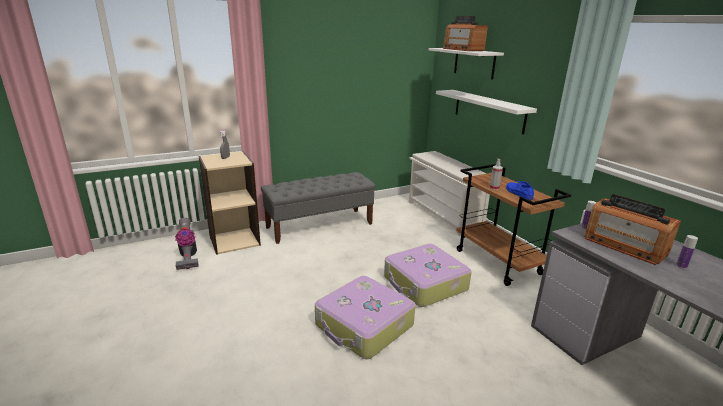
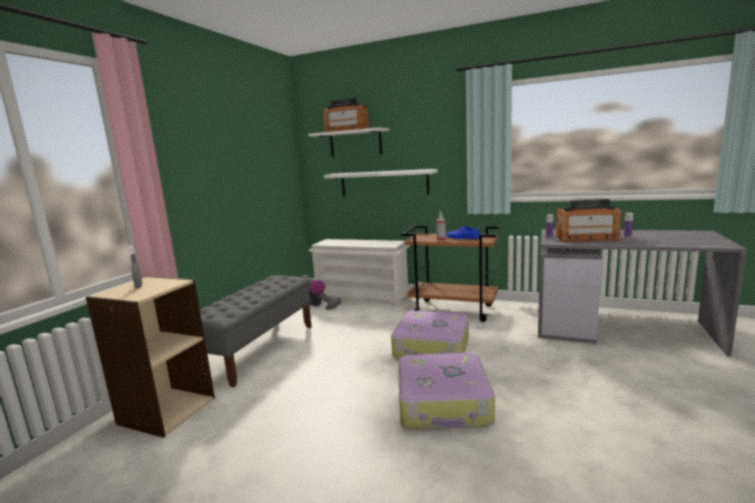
camera: 40 degrees left, 10 degrees down
(188, 257) = (118, 463): vacuum cleaner -> vacuum cleaner (318, 305)

